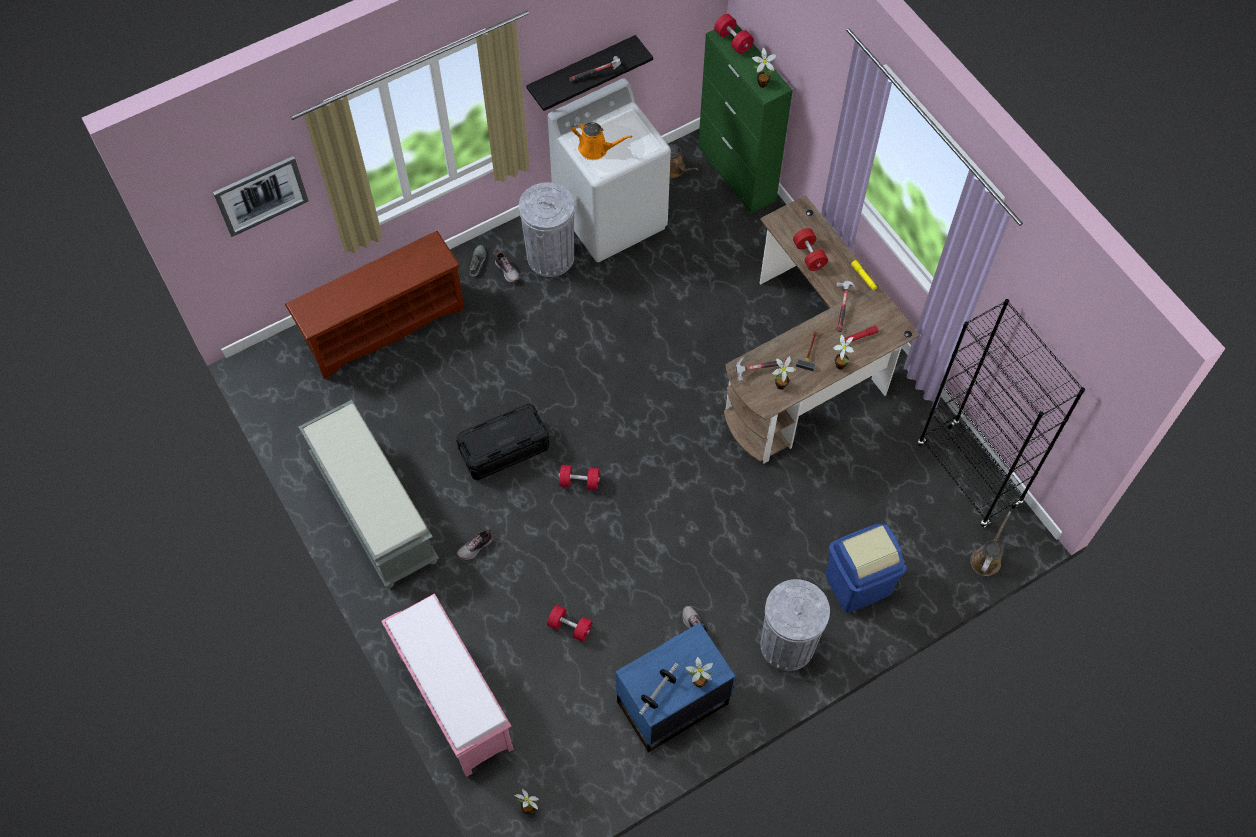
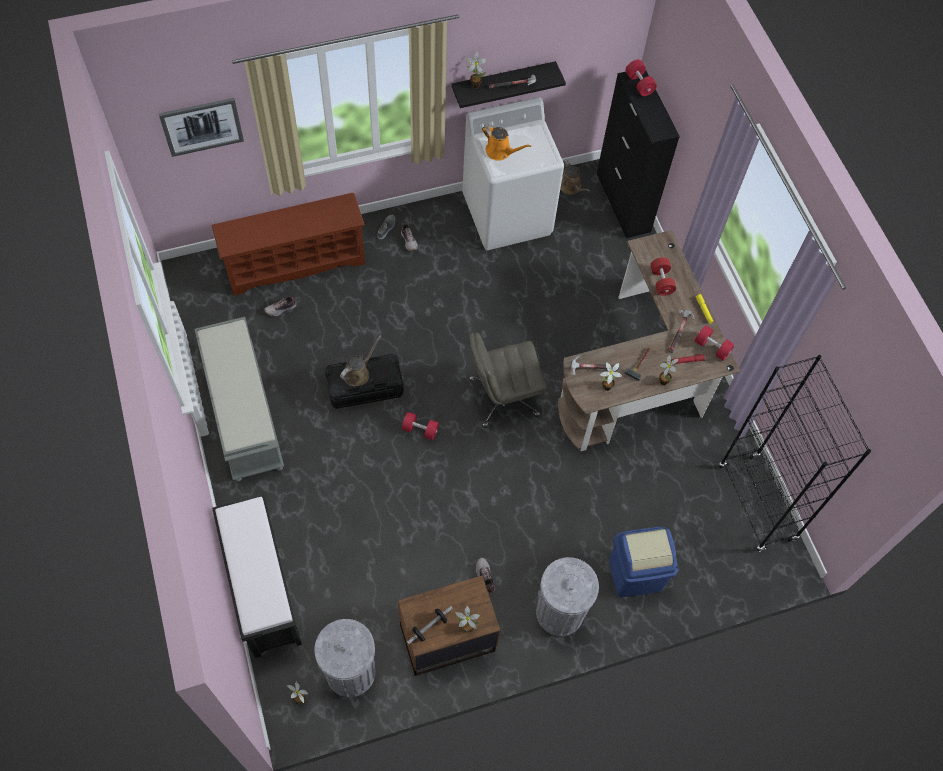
camera: 10 degrees right, 0 degrees up
(454, 701) = (263, 590): pink bench -> black bench
(475, 547) = (318, 464): shoe -> shoe (281, 309)
(550, 257) = (448, 237): grey trash can -> grey trash can (350, 672)
(570, 627) = (378, 551): red dumbbell -> red dumbbell (712, 347)
(661, 424) = (503, 398): none -> grey office chair
(671, 702) = (446, 638): blue nightstand -> brown nightstand
(737, 174) = (623, 203): green cabinet -> black cabinet
(761, 83) = (653, 125): potted plant -> potted plant (474, 84)
(986, 558) = (754, 579): brown watering can -> brown watering can (358, 373)

